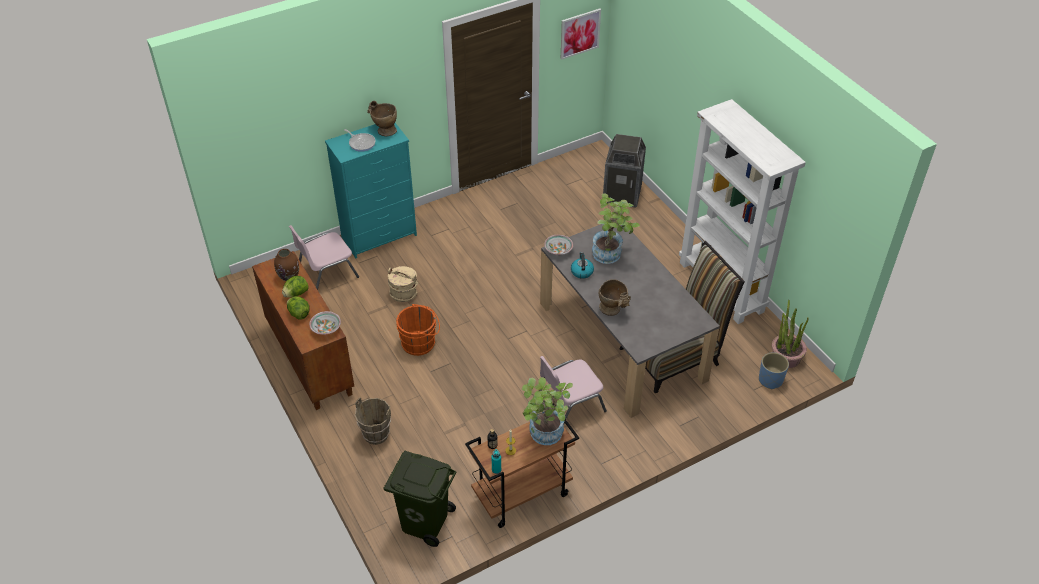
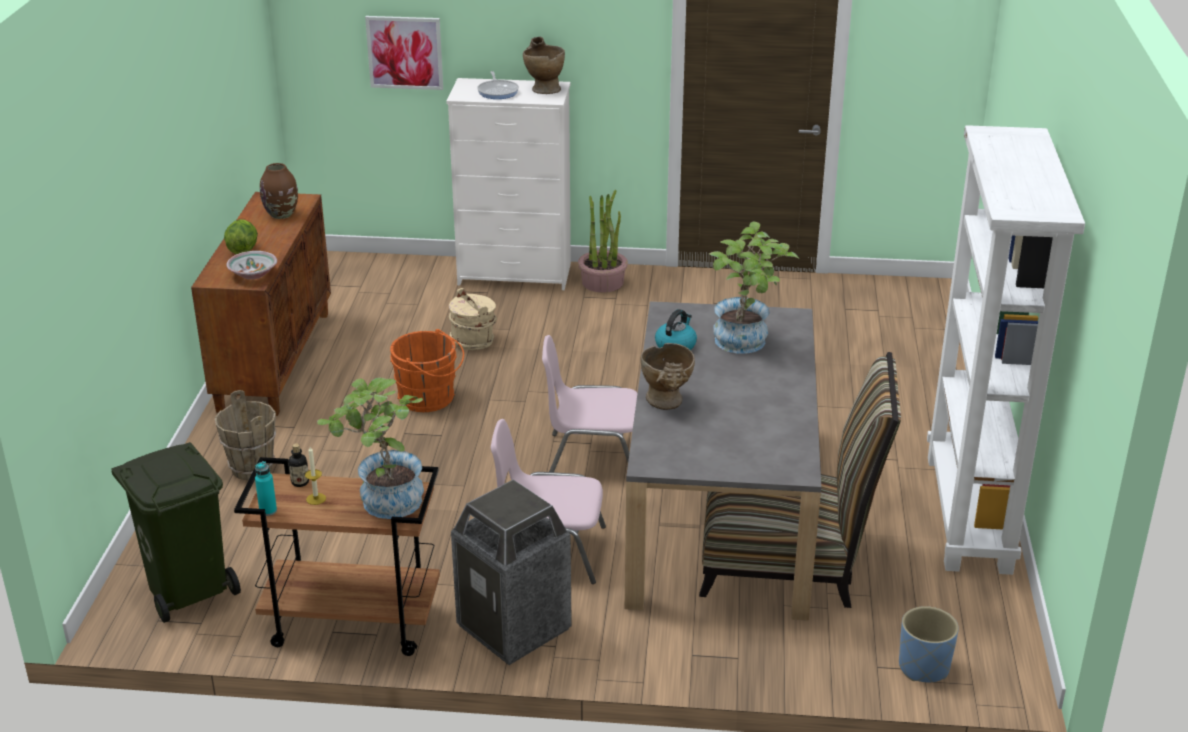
camera: 35 degrees right, 15 degrees down
(296, 294) = (266, 232): lettuce -> none
(326, 273) = (403, 287): pink chair -> pink chair (592, 457)
(380, 236) = (515, 275): turquoise dresser -> white dresser
(558, 250) = (671, 311): bowl -> none
(580, 33) = (929, 51): picture -> picture (405, 52)
(622, 194) = (923, 347): trash can -> trash can (514, 628)
(786, 356) = (989, 649): potted plant -> potted plant (602, 282)

